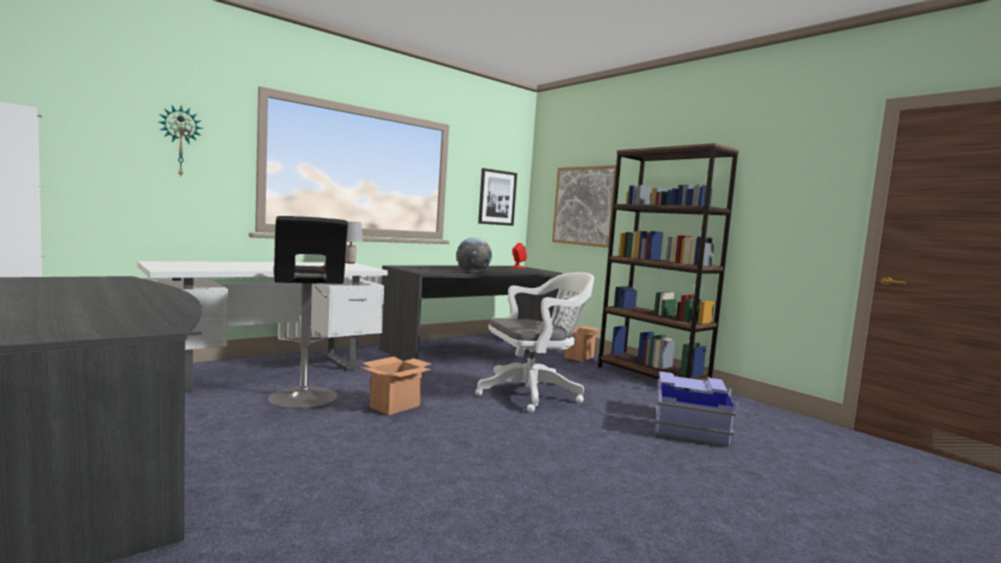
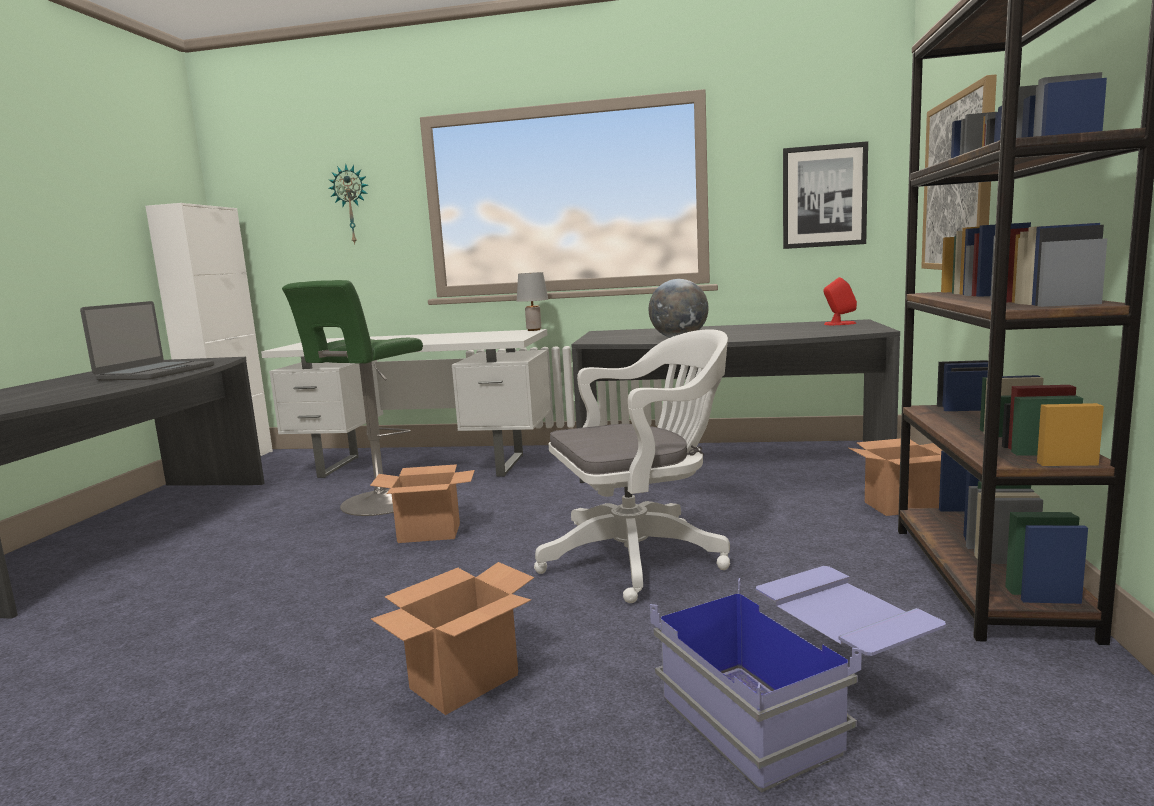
camera: 50 degrees right, 5 degrees up
(120, 290) = (156, 373): none -> laptop
(304, 398) = (377, 504): black stool -> green stool
(534, 393) = (641, 557): white office chair -> white office chair turned 45 degrees counterclockwise
(587, 454) = (463, 682): none -> cardboard box

